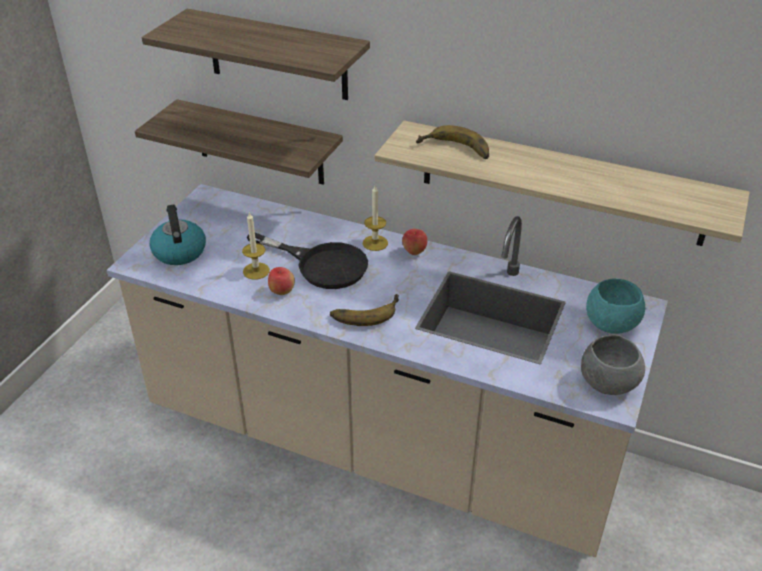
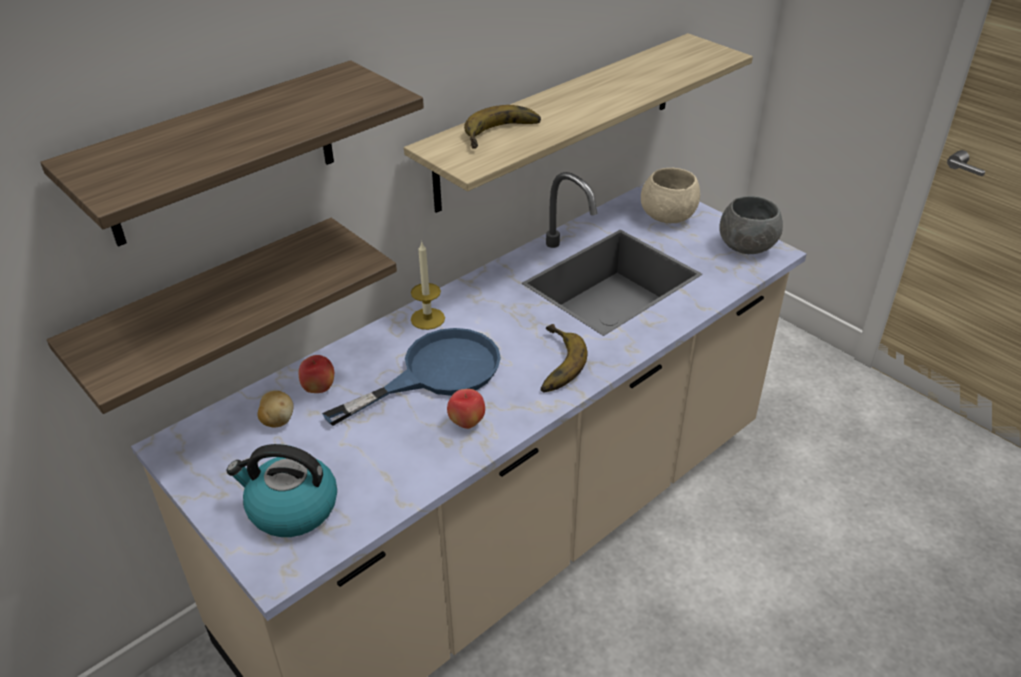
camera: 65 degrees left, 0 degrees up
(244, 221) = (277, 420): none -> potato
(256, 271) = (404, 436): candle -> none
(321, 264) = (436, 373): black frying pan -> blue frying pan
(414, 252) = (469, 295): apple -> apple (319, 389)
(610, 324) = (667, 217): turquoise bowl -> beige bowl

